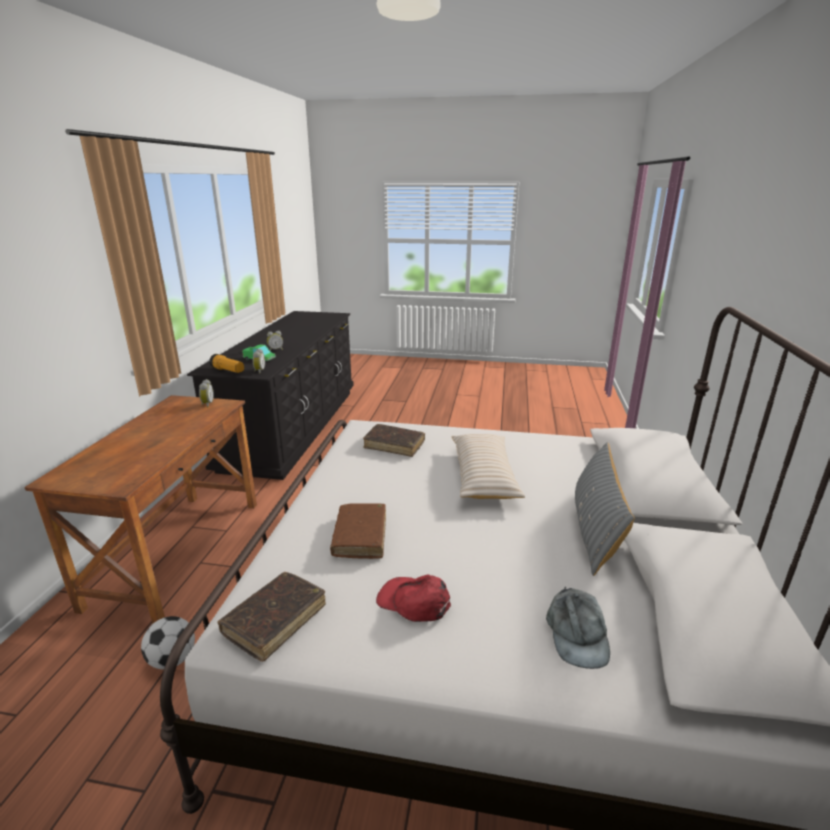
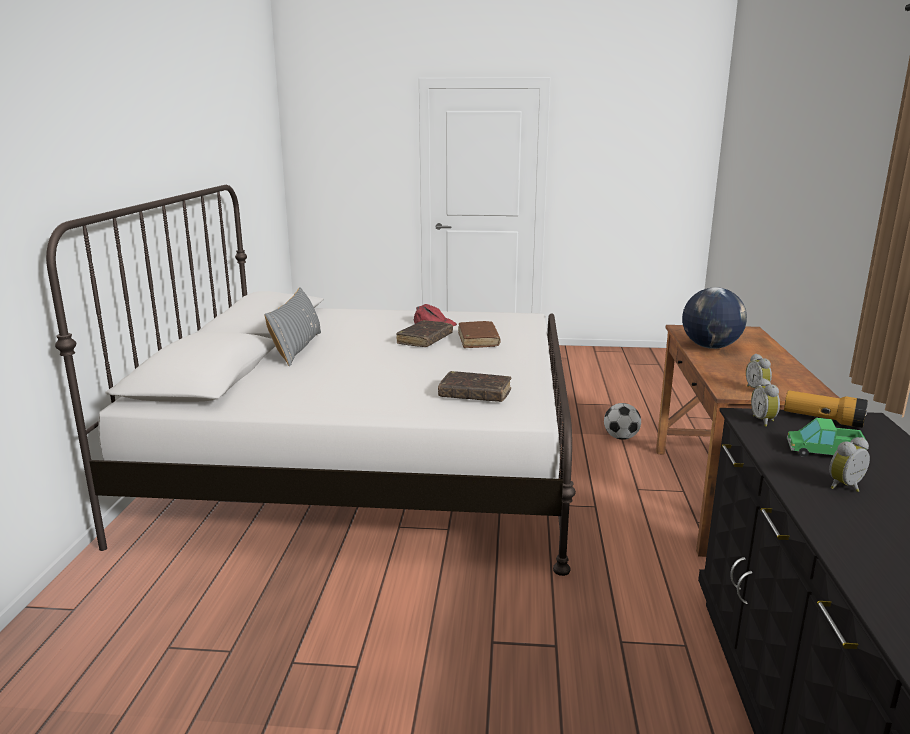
camera: 175 degrees right, 5 degrees down
(153, 450) = (710, 347): none -> globe
(275, 620) = (508, 318): brown book -> brown book (425, 340)
(483, 476) = (374, 373): beige pillow -> none
(577, 634) = (347, 319): grey cap -> none

